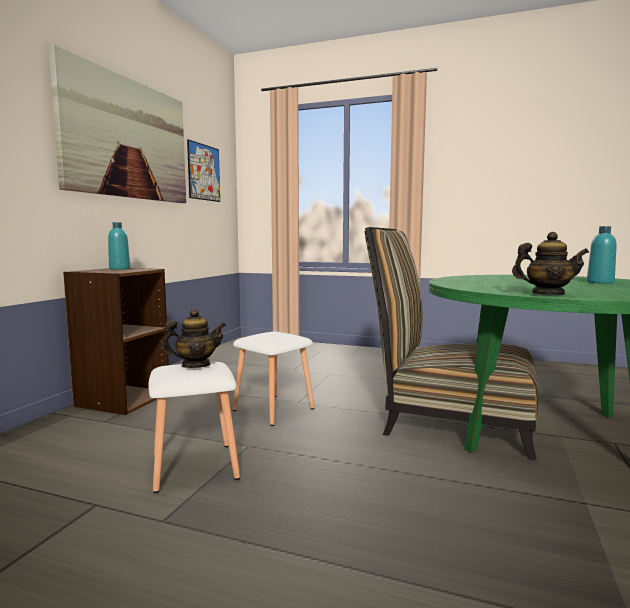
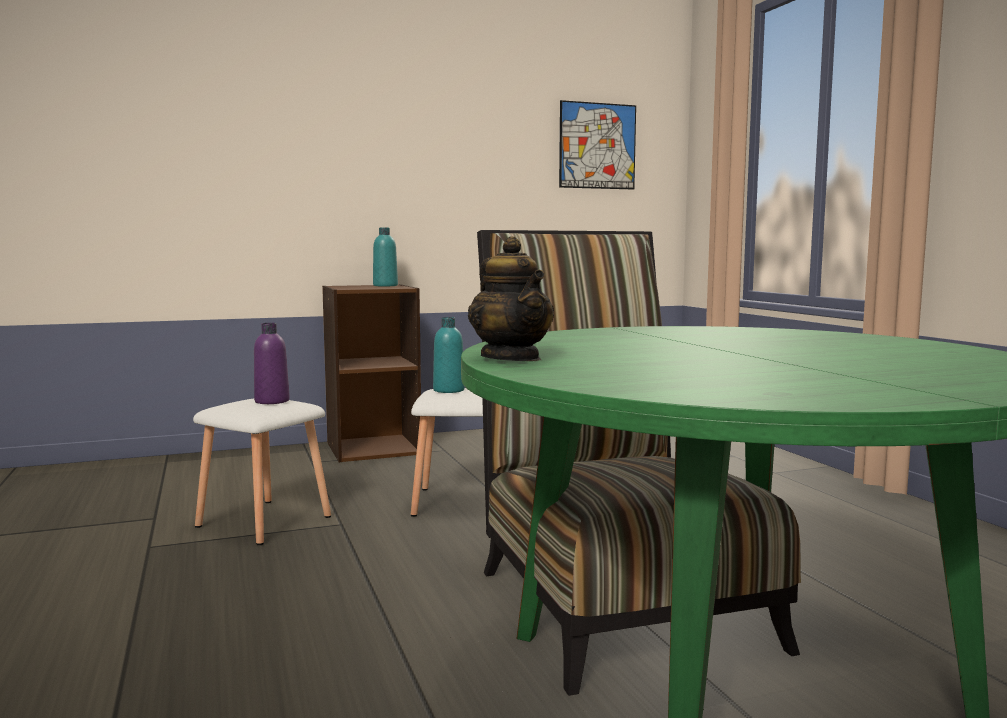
camera: 50 degrees right, 0 degrees up
(127, 139) = (439, 117): picture -> none
(195, 365) = (272, 401): teapot -> purple bottle
(600, 282) = (876, 363): turquoise bottle -> turquoise bottle (448, 390)

